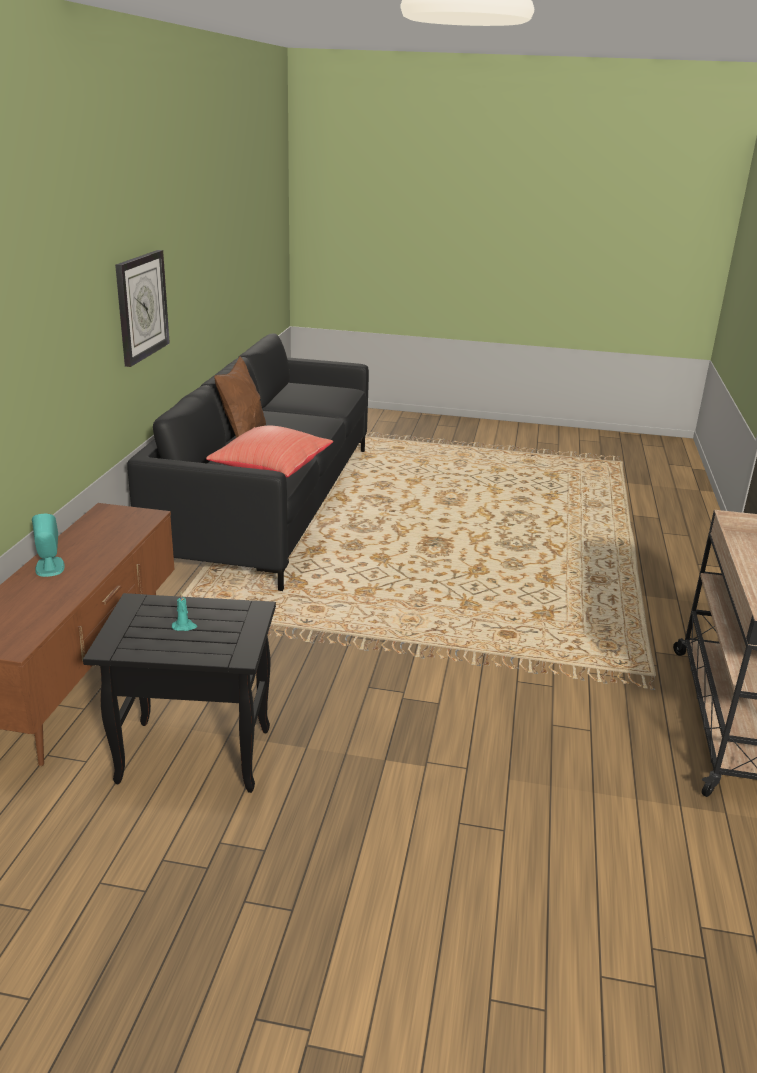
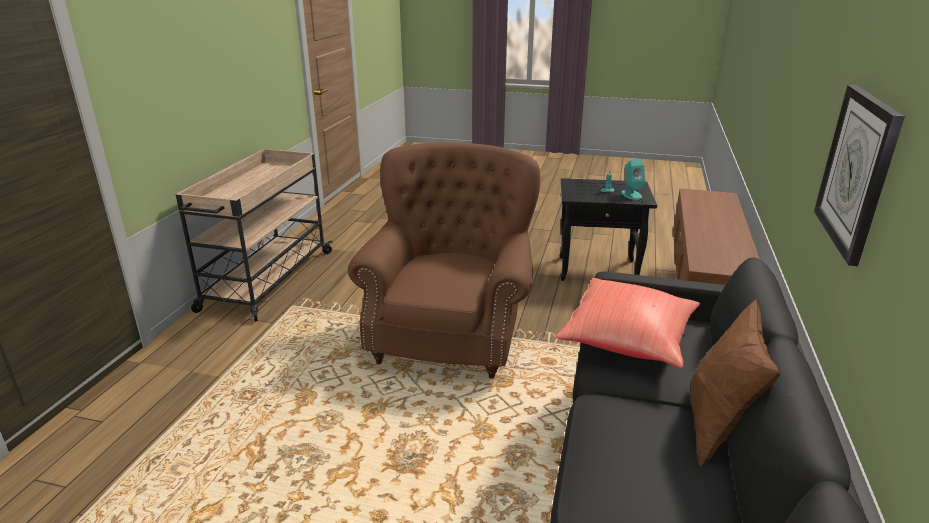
camera: 175 degrees left, 0 degrees up
(50, 567) = (728, 227): turquoise speaker -> turquoise speaker (631, 194)
(429, 638) = (450, 334): none -> brown armchair

